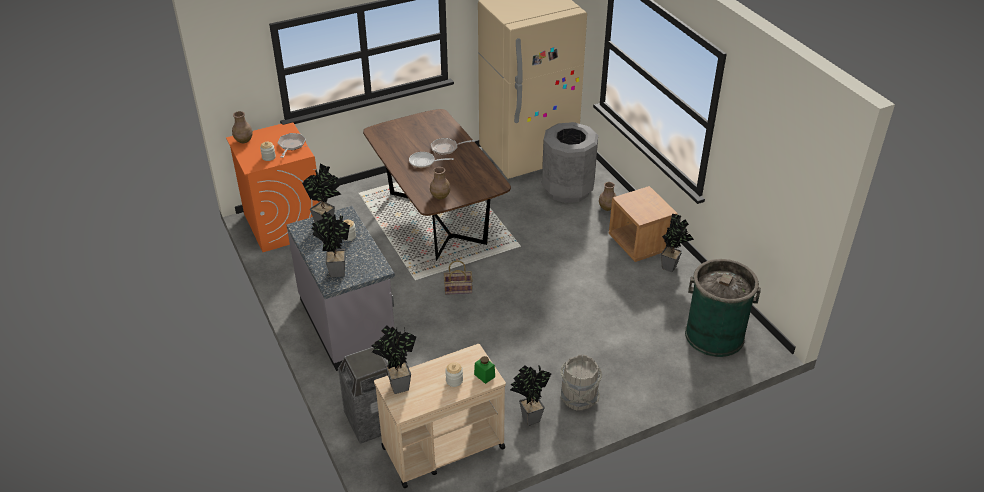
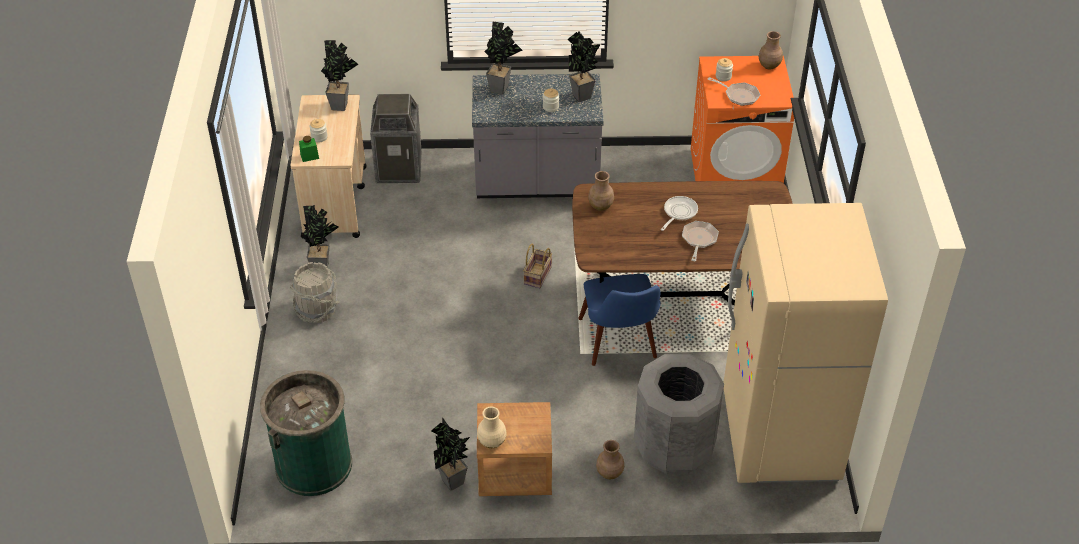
camera: 115 degrees right, 5 degrees up
(500, 231) = (621, 346): none -> blue chair
(663, 209) = (492, 441): none -> beige vase

